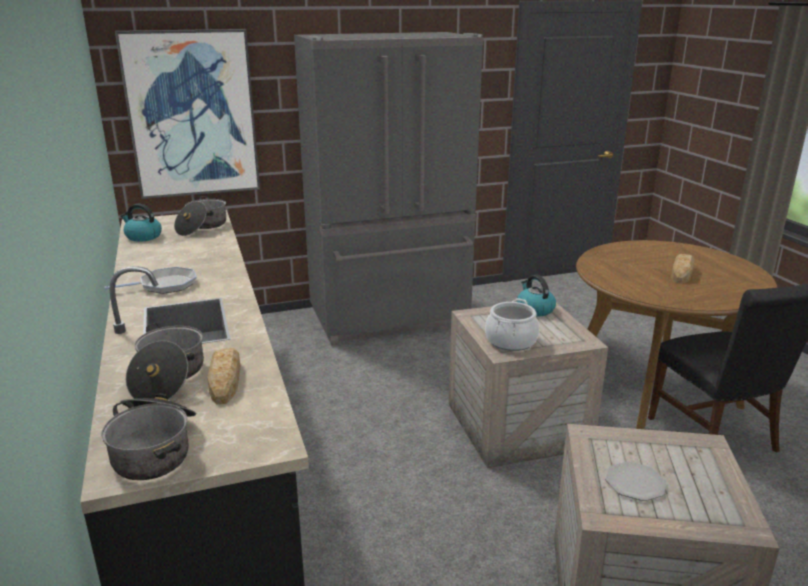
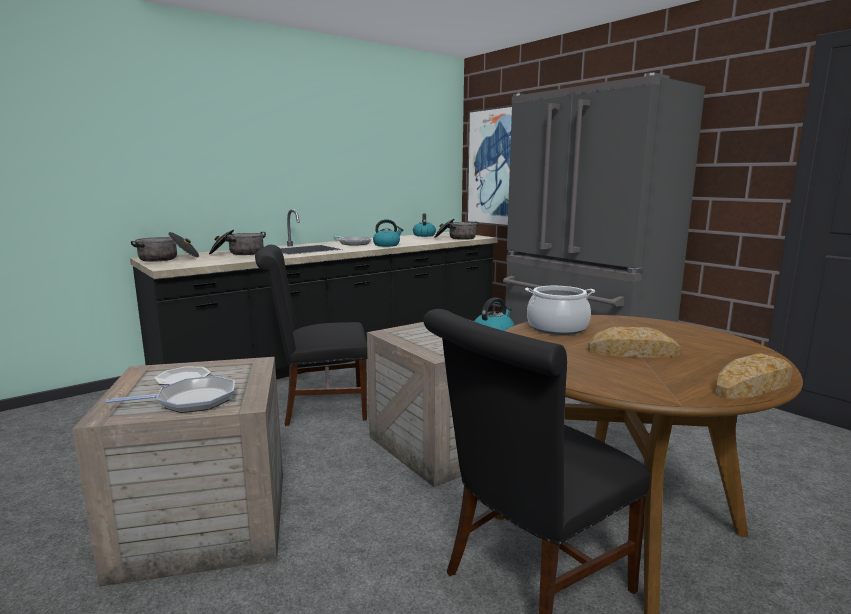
camera: 70 degrees right, 10 degrees down
(217, 269) = (387, 245): none -> kettle
(225, 380) = (236, 258): bread -> bread (752, 386)
(387, 495) = (318, 407): none -> black chair
(511, 341) = (413, 333): cooking pot -> cooking pot (557, 328)
(702, 475) = (191, 401): none -> frying pan

